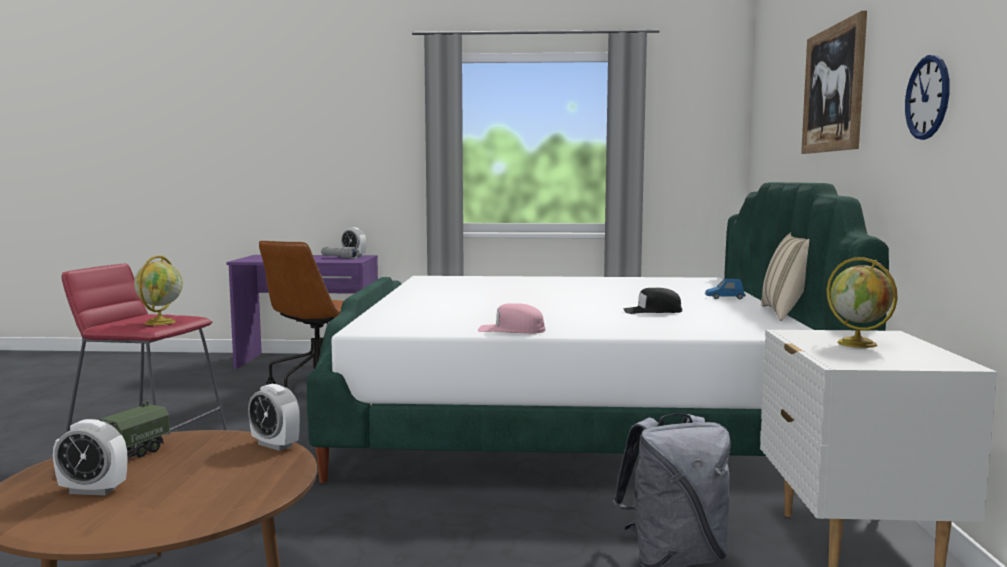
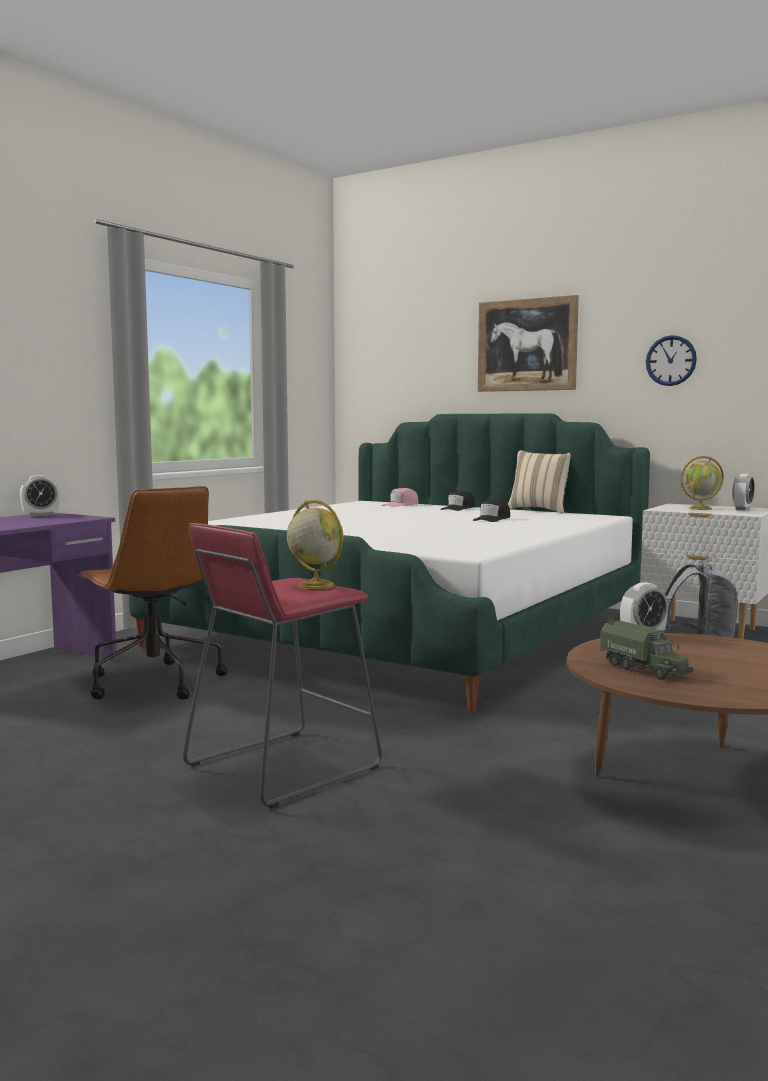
camera: 60 degrees left, 0 degrees up
(93, 490) = (730, 677): alarm clock -> alarm clock (742, 509)
(340, 258) = (43, 517): grey flashlight -> none
(512, 330) = (526, 538): pink cap -> pink cap (400, 505)
(724, 297) = (458, 508): blue toy car -> black cap

